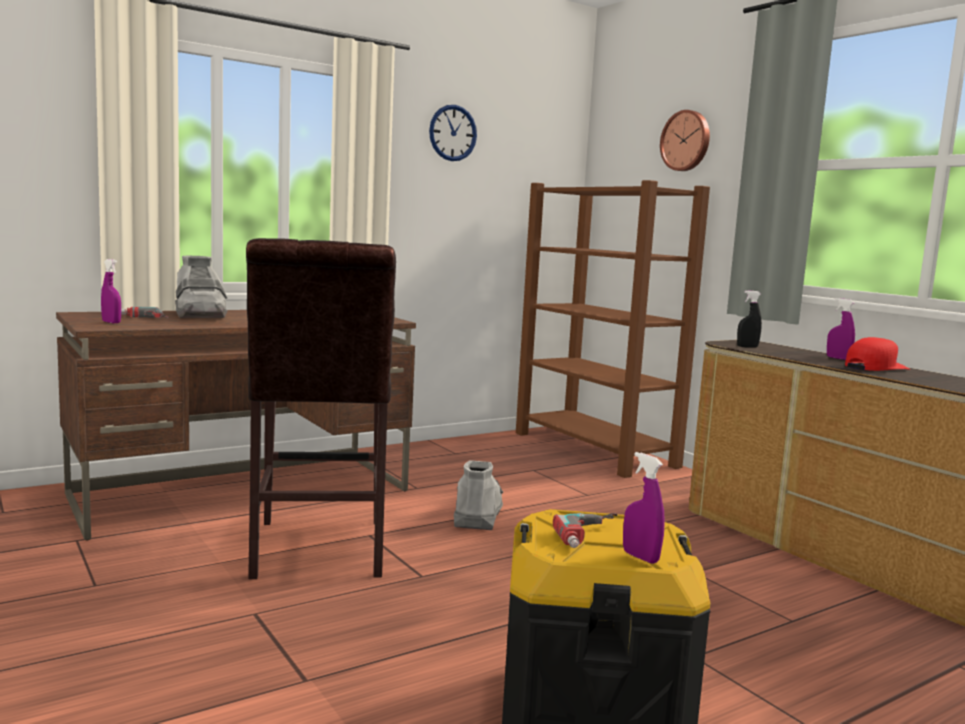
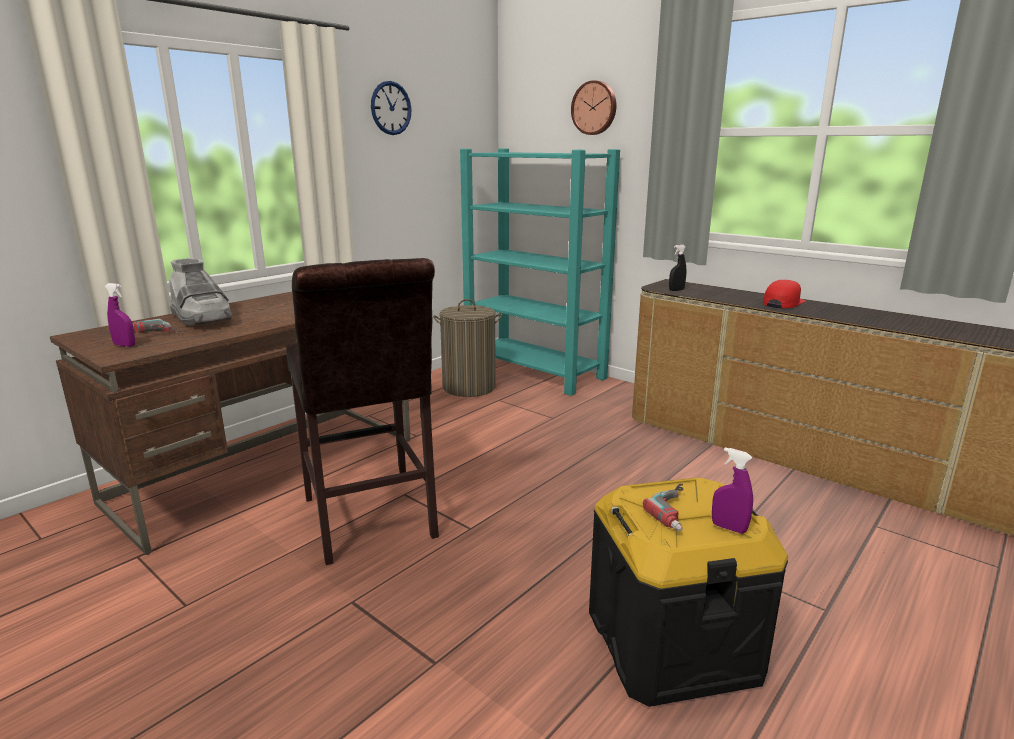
camera: 15 degrees left, 10 degrees up
(477, 514) = (480, 454): grey boot -> none
(506, 454) = (469, 387): none -> laundry basket
(594, 449) = (534, 371): brown bookcase -> turquoise bookcase
(838, 358) = (749, 295): purple spray bottle -> none

